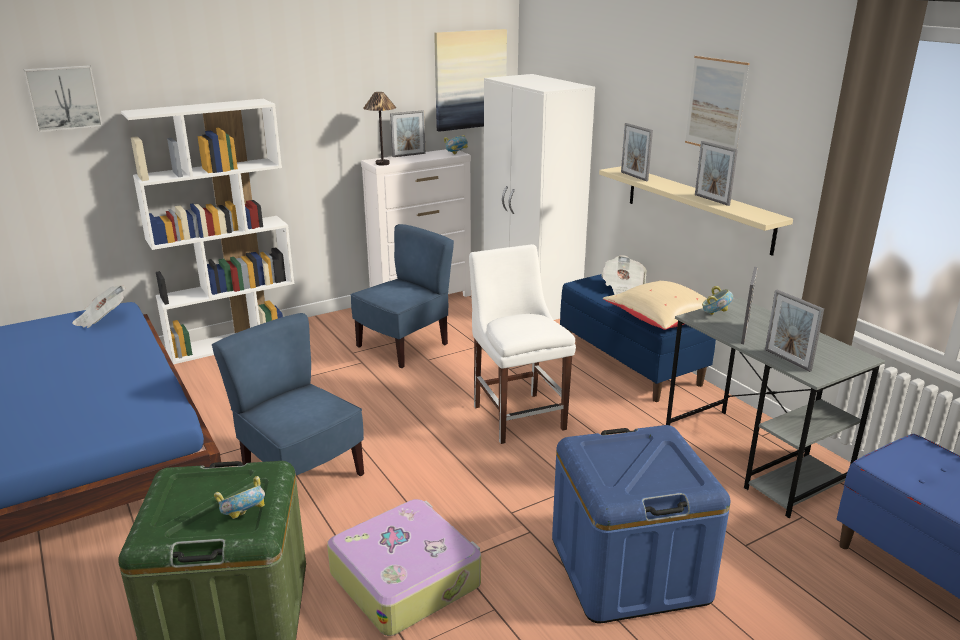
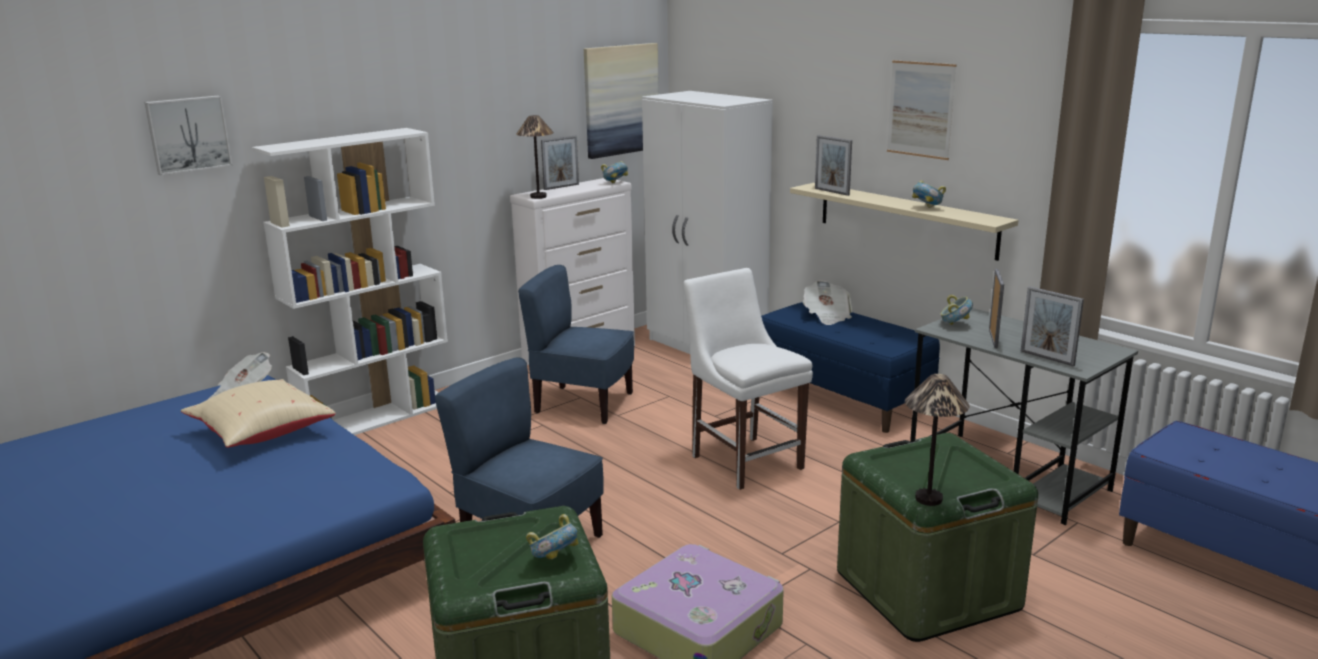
camera: 10 degrees left, 5 degrees down
(403, 346) = (583, 404): blue chair -> blue chair turned 105 degrees counterclockwise
(614, 496) = (929, 499): none -> table lamp
(629, 569) = (927, 590): blue storage box -> green storage box
(660, 321) = (882, 343): beige pillow -> beige pillow (261, 434)
(711, 200) = (927, 208): picture frame -> bowl

